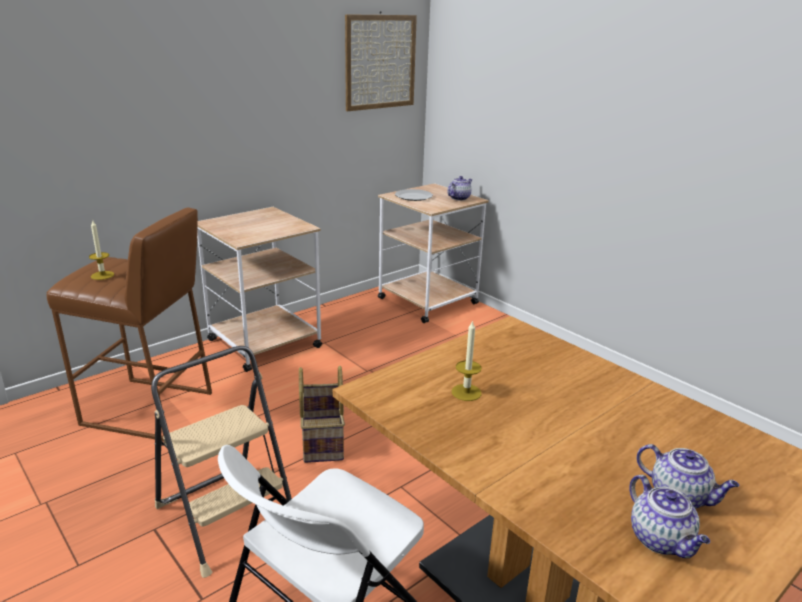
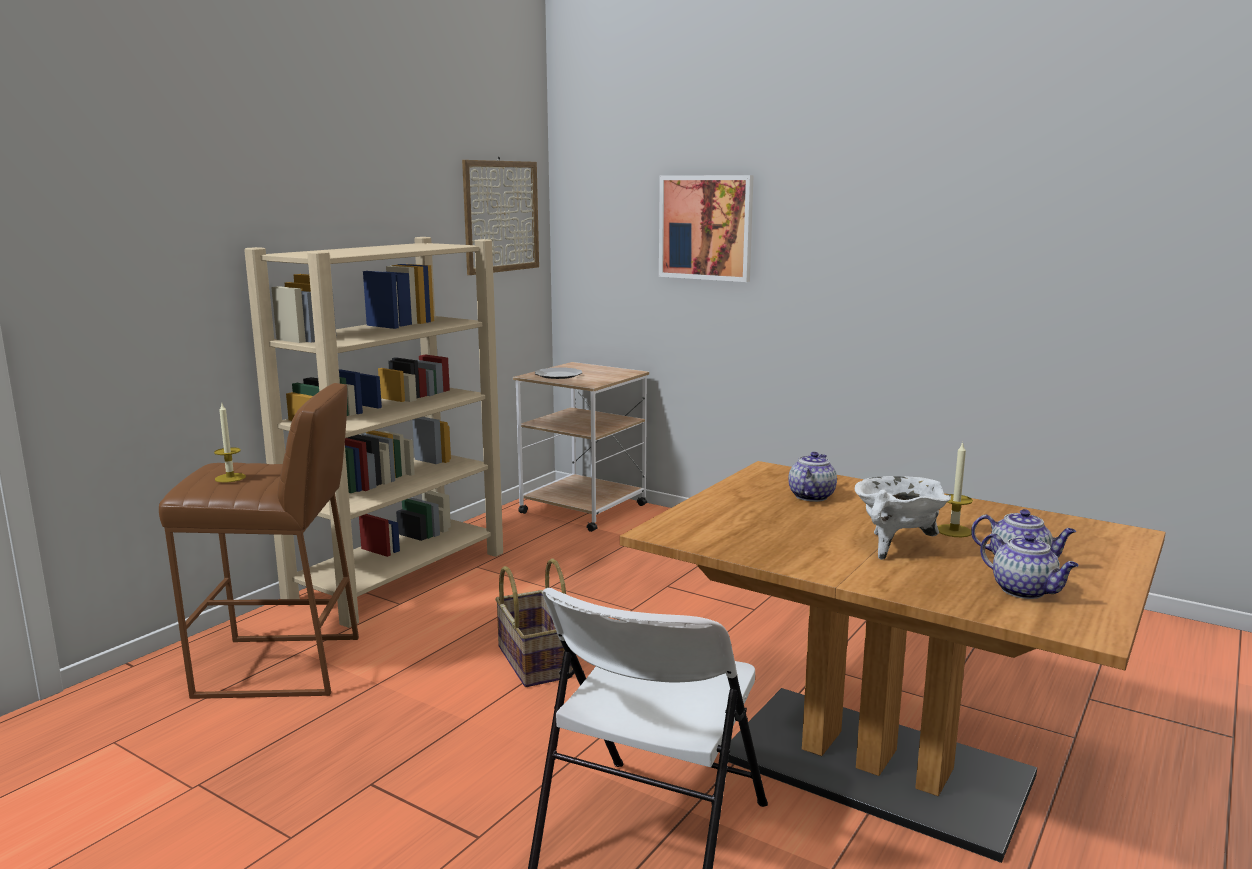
camera: 15 degrees left, 10 degrees down
(224, 512) = (453, 751): beige step ladder -> none
(266, 342) = (399, 576): beige cart -> beige bookcase
(459, 198) = (614, 372): teapot -> teapot (811, 496)
(466, 392) = (764, 521): candle -> candle (954, 531)
(543, 83) = (706, 227): none -> picture
(567, 450) = (896, 547): none -> white cooking pot

